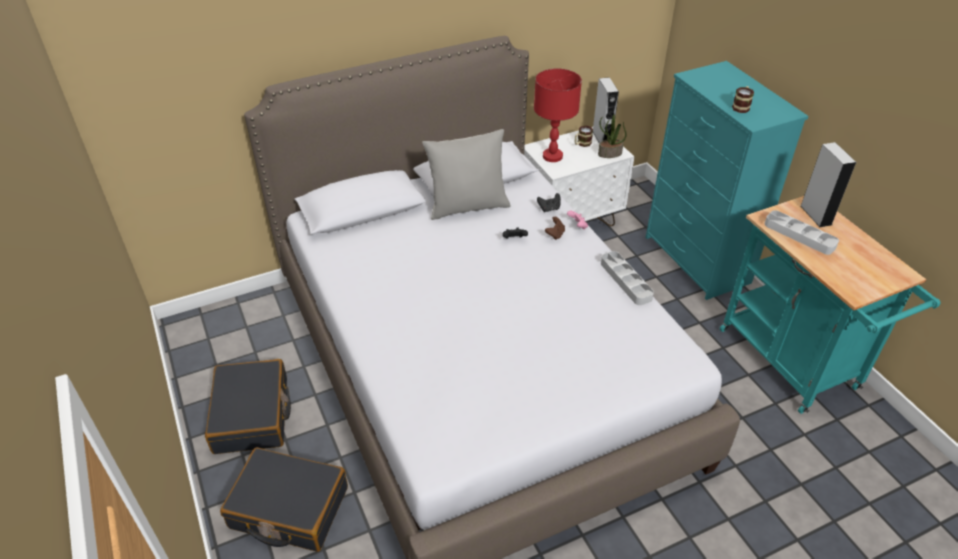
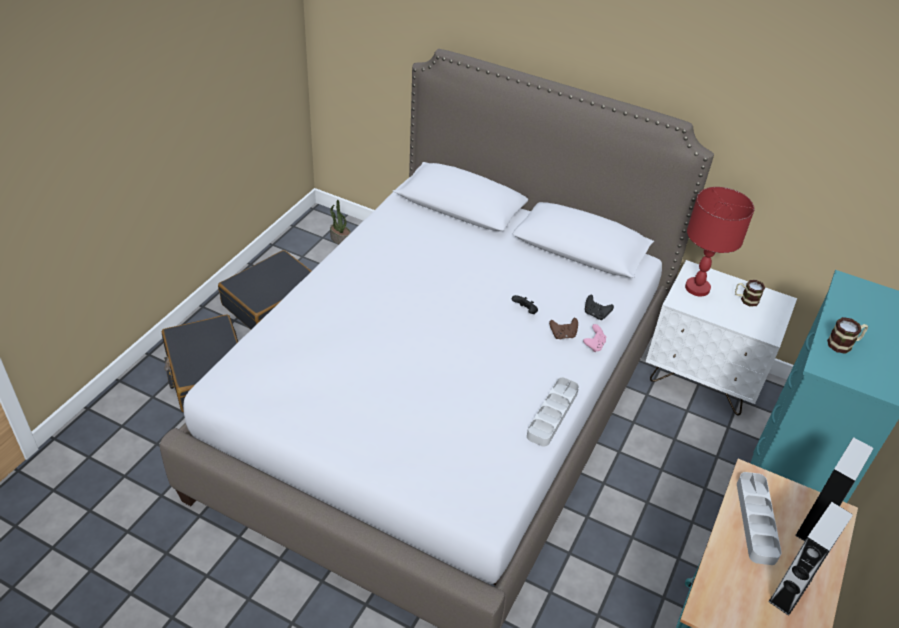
camera: 50 degrees right, 0 degrees up
(468, 206) = (536, 262): grey pillow -> none
(602, 138) = (776, 309): grey speaker -> grey speaker (790, 590)
(609, 154) = (757, 327): potted plant -> potted plant (340, 239)

